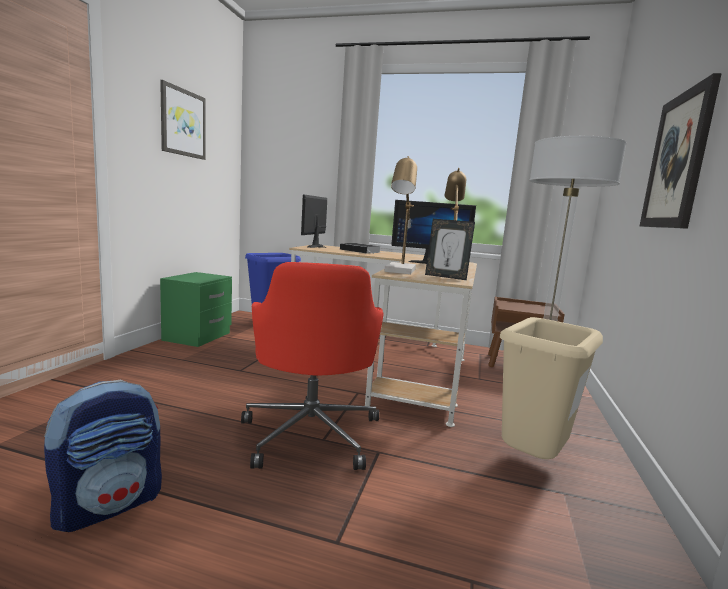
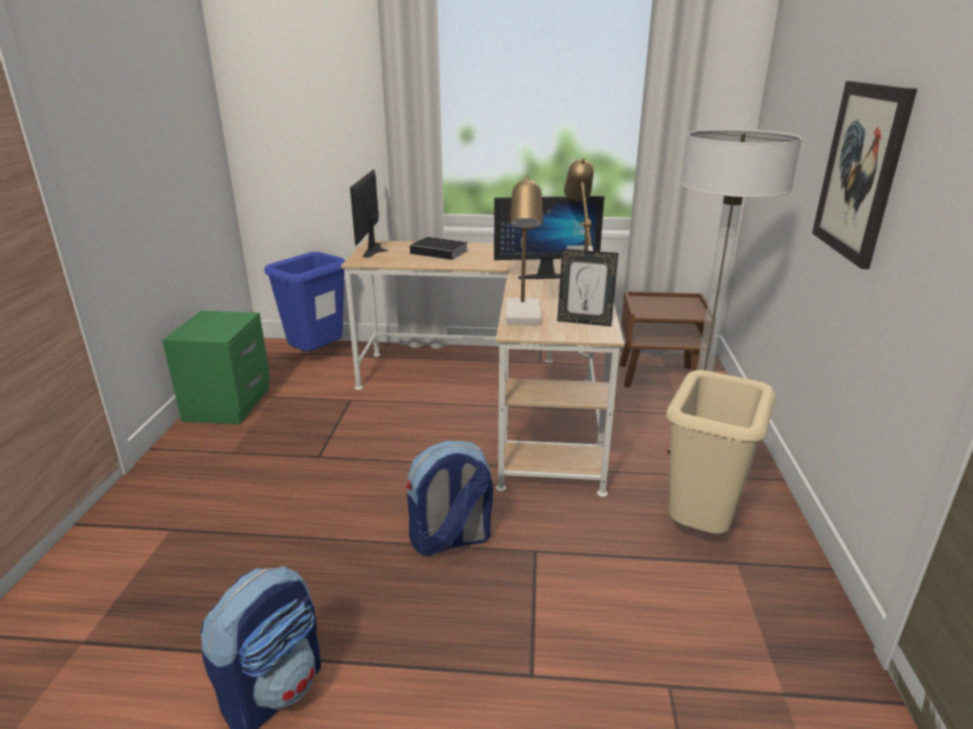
camera: 10 degrees left, 15 degrees up
(182, 123) = (136, 90): picture -> none
(311, 433) = (450, 540): red office chair -> backpack

